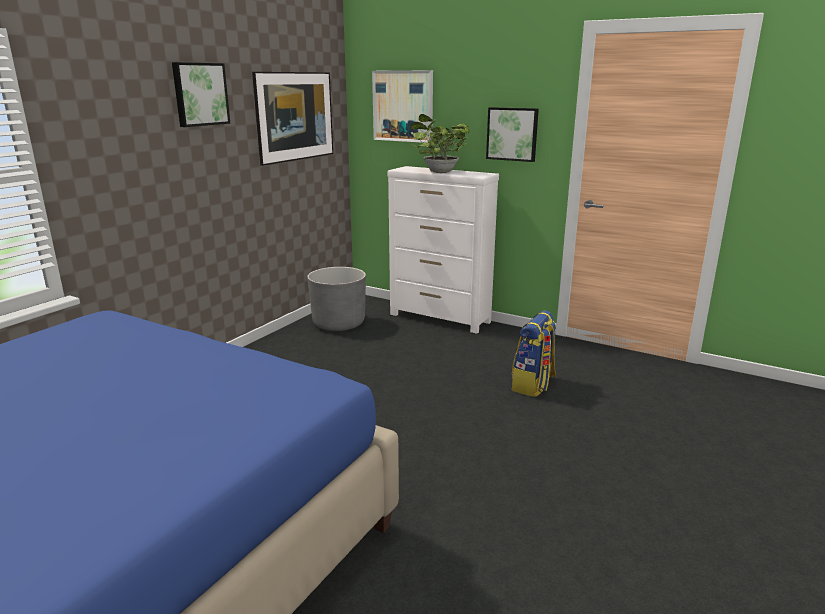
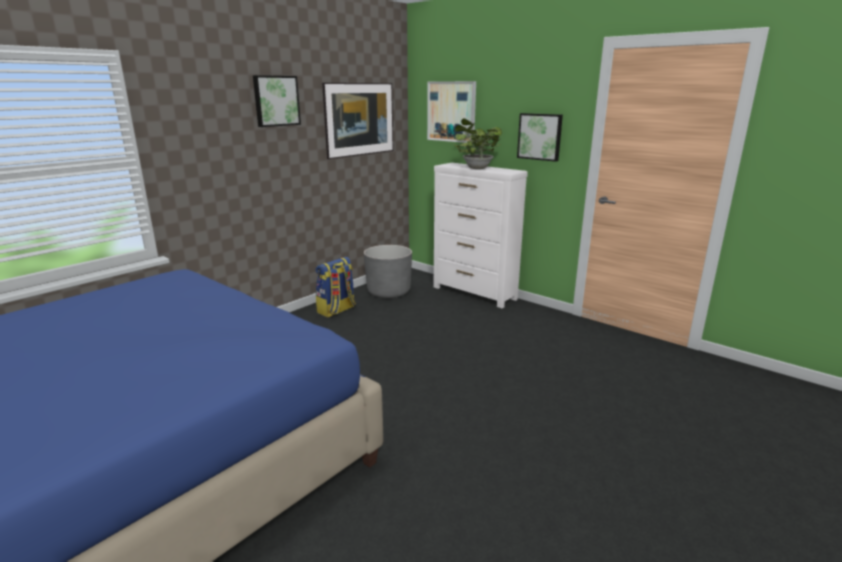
camera: 10 degrees right, 0 degrees up
(533, 385) = (537, 356): backpack -> backpack (337, 310)

